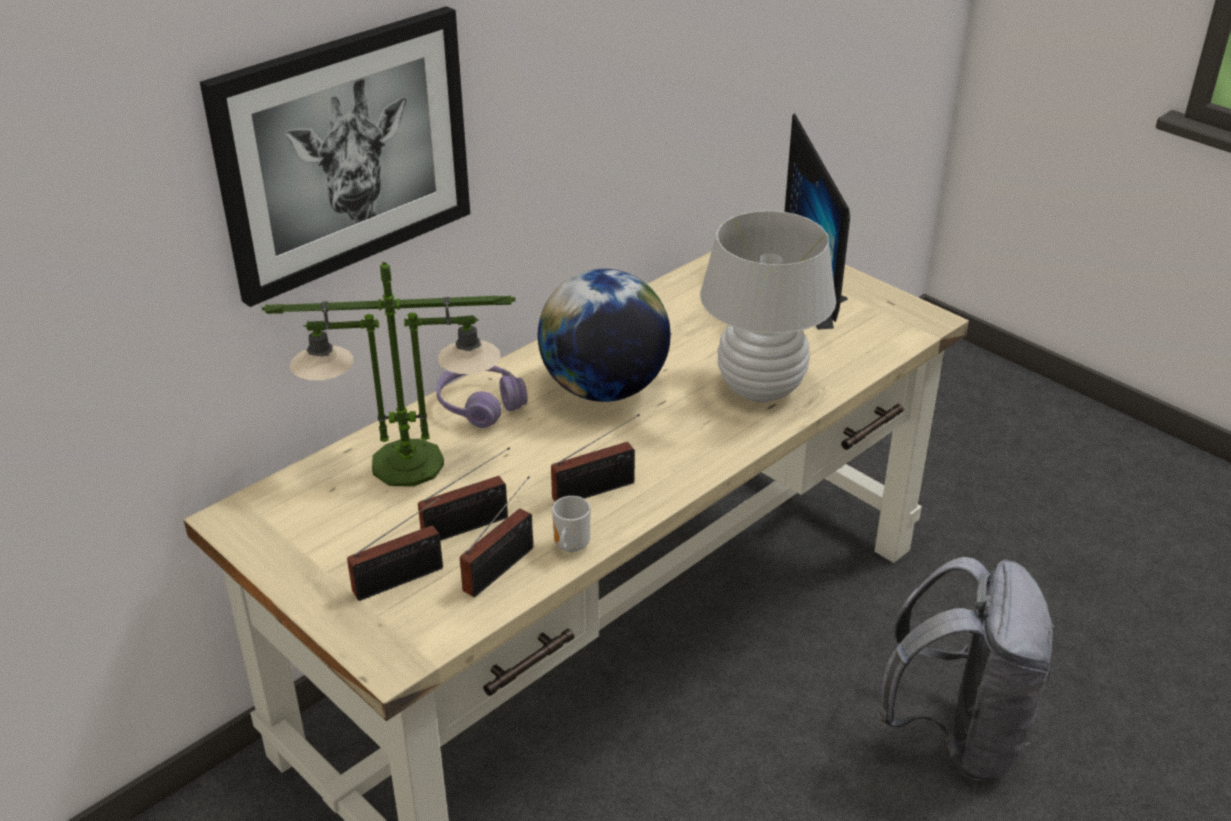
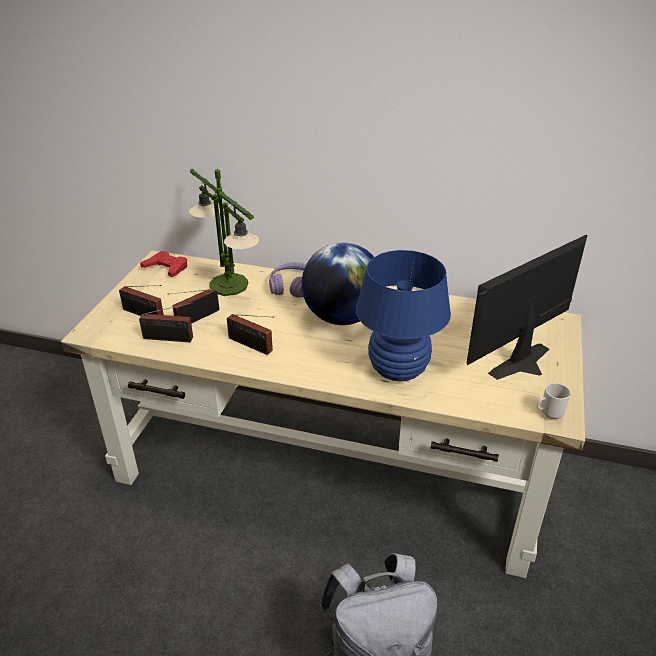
camera: 60 degrees right, 0 degrees up
(272, 516) = (166, 268): none -> red game controller
(344, 152) = (254, 113): picture -> none
(470, 526) = (195, 318): radio -> radio turned 105 degrees clockwise
(569, 547) = (199, 353): mug -> mug (549, 414)
(760, 388) = (397, 370): white table lamp -> blue table lamp

